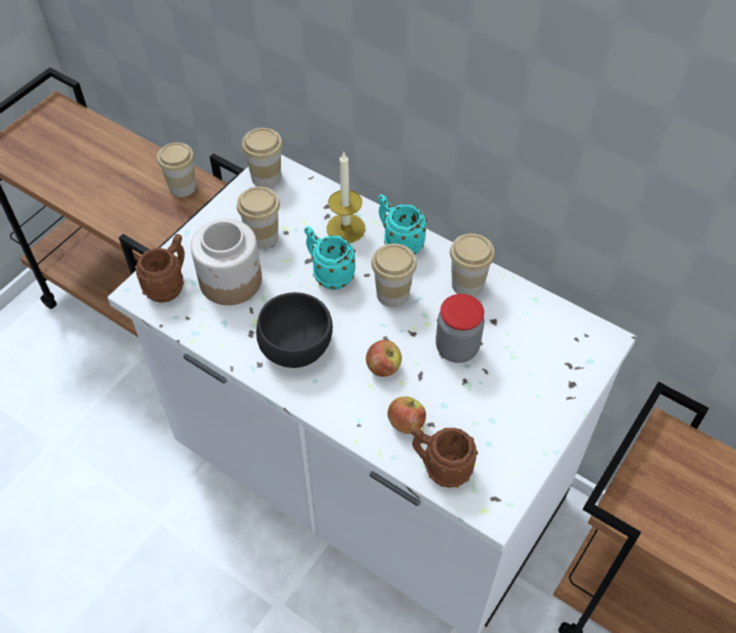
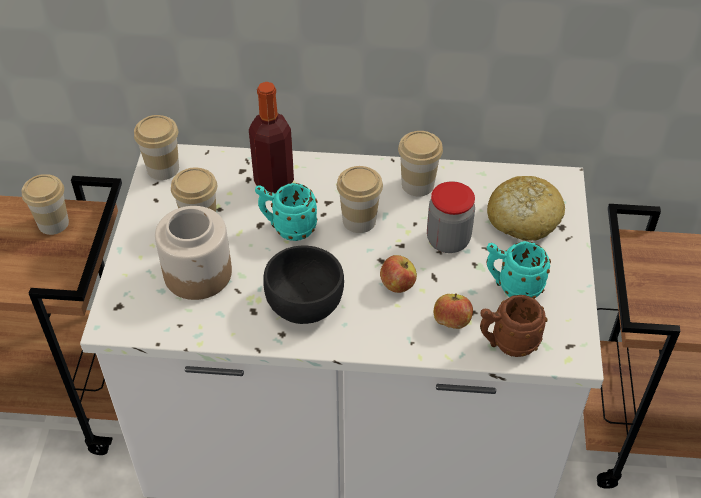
camera: 30 degrees left, 5 degrees down
(169, 285) = (138, 304): brown mug -> none
(346, 228) = (274, 182): candle -> bottle
(398, 242) = (331, 175): turquoise mug -> turquoise mug (512, 286)
(541, 359) = (523, 218): none -> bread

